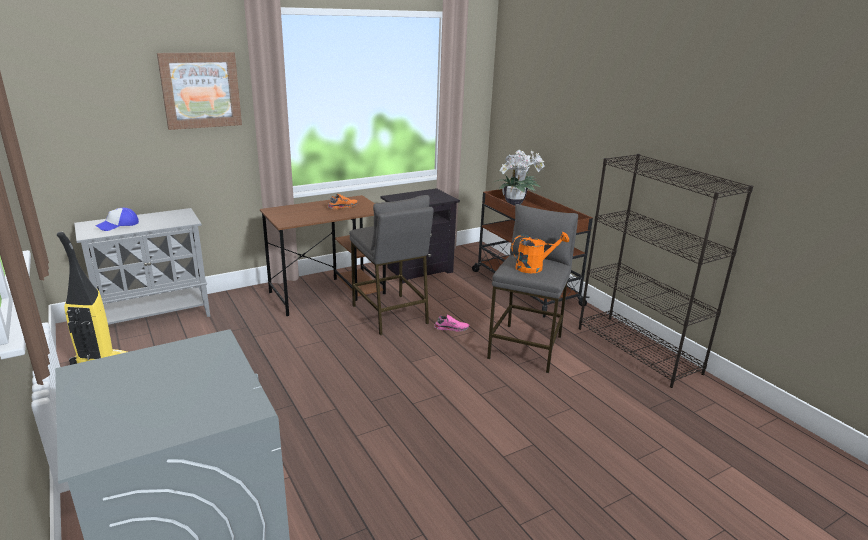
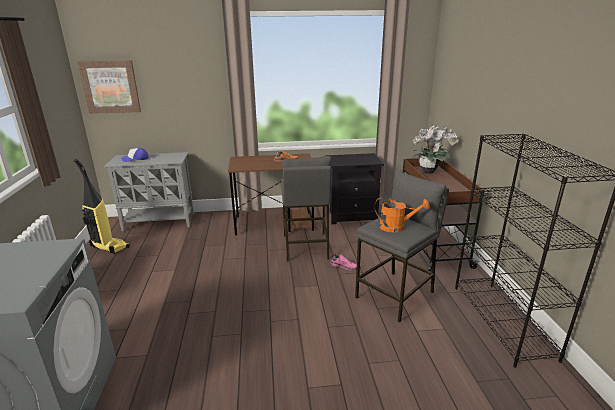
camera: 25 degrees right, 0 degrees up
(200, 90) = (195, 71): picture -> picture (110, 87)

